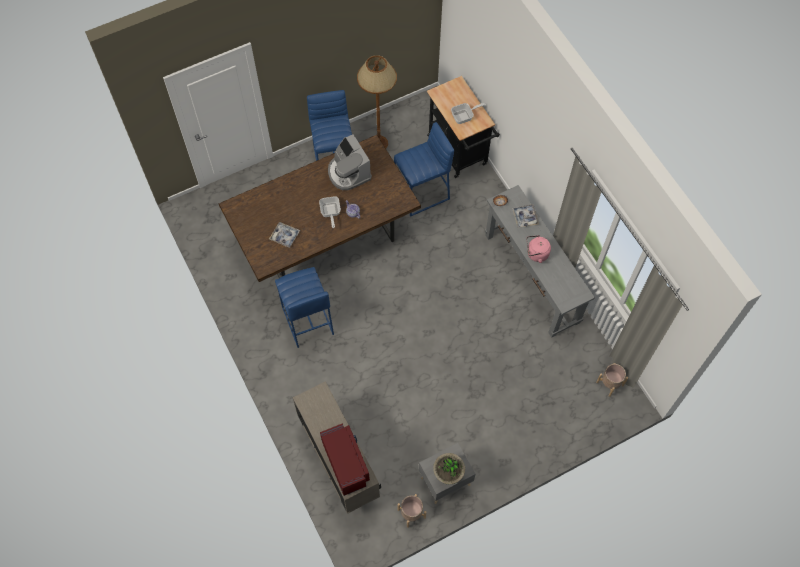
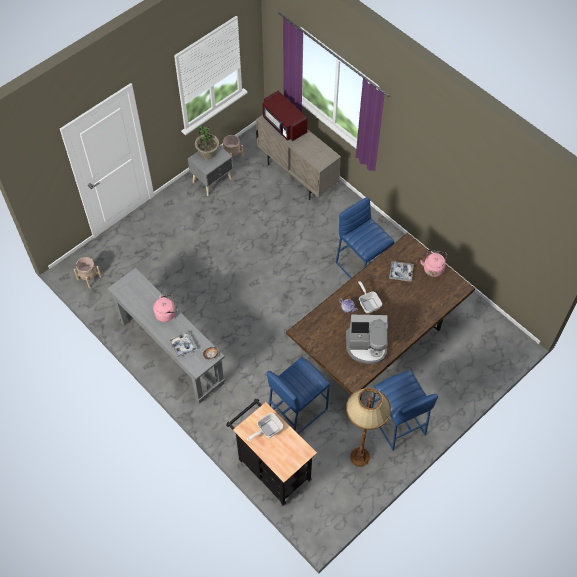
camera: 165 degrees right, 5 degrees down
(249, 233) = (433, 268): none -> pink kettle
(348, 173) = (366, 346): coffee machine -> coffee machine turned 135 degrees clockwise

